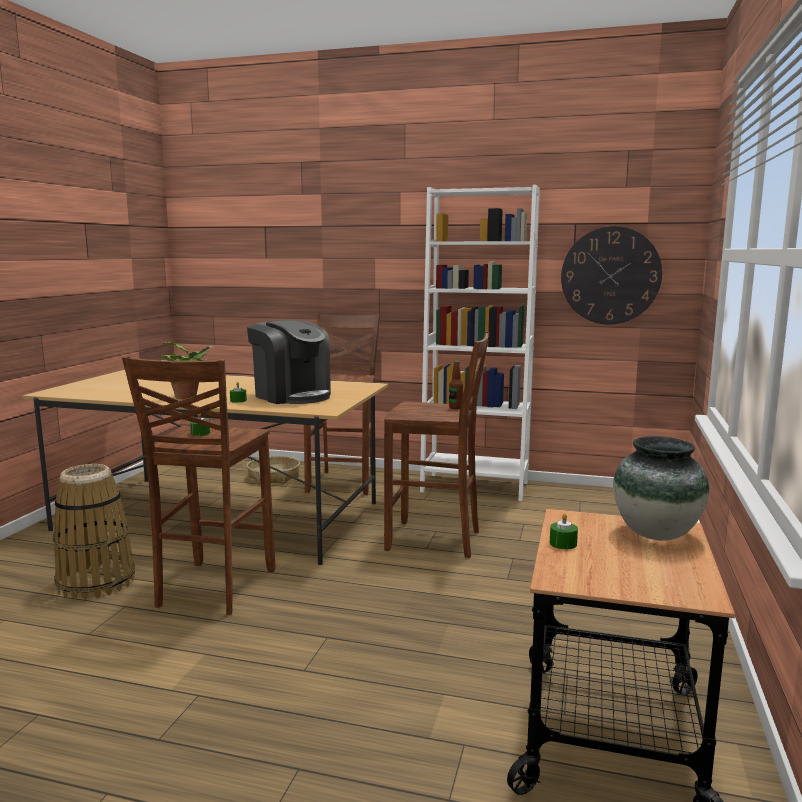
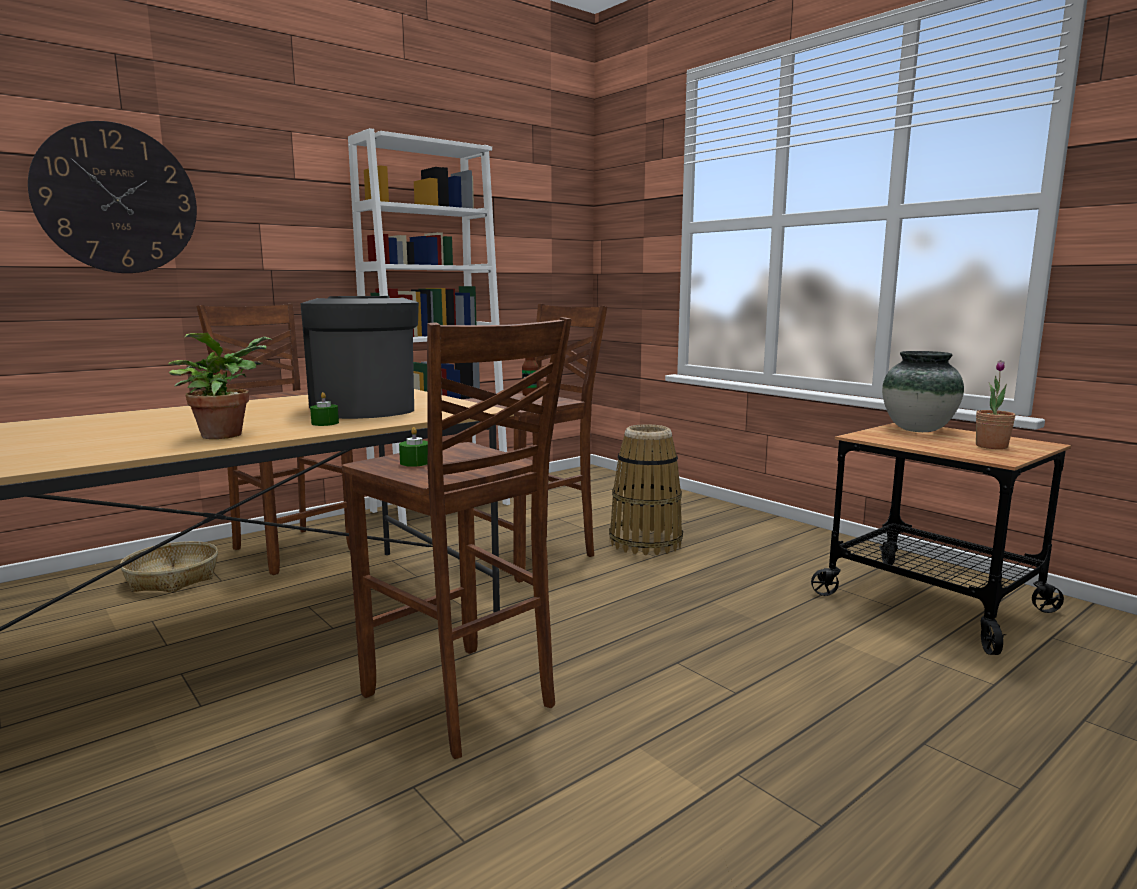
camera: 55 degrees left, 0 degrees up
(96, 582) = (276, 801): basket -> basket (646, 542)
(292, 395) = (364, 408): coffee machine -> coffee machine turned 105 degrees counterclockwise
(563, 543) = (923, 446): green candle -> none
(610, 275) = (527, 254): wall clock -> wall clock (117, 199)
(626, 572) = (991, 446): none -> potted plant

